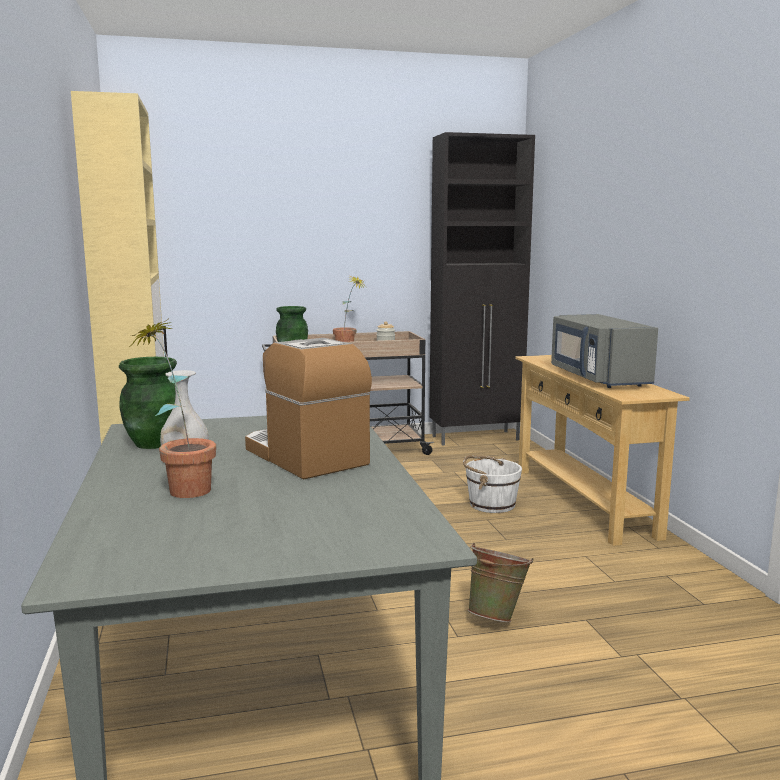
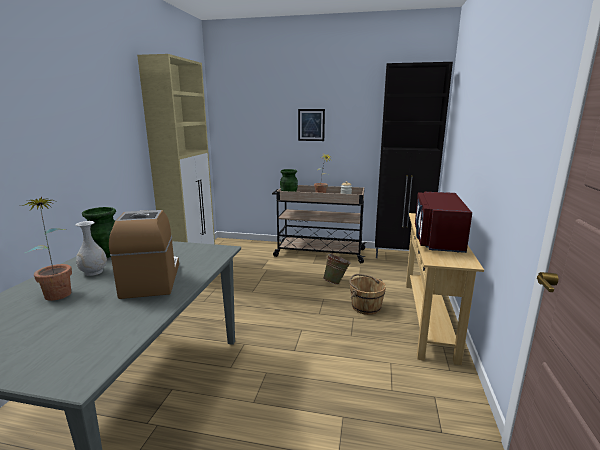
camera: 25 degrees right, 5 degrees up
(313, 229) = (311, 125): none -> picture
(491, 504) = (365, 307): white bucket -> brown bucket
(497, 616) = (290, 394): green bucket -> green bucket (336, 282)
(597, 378) = (437, 239): grey microwave -> red microwave

